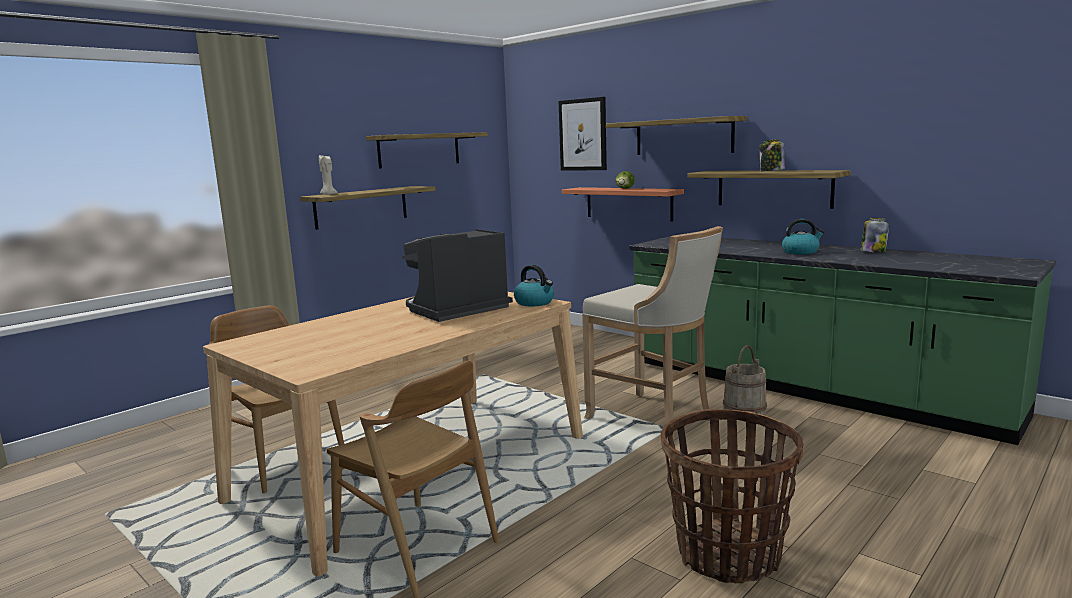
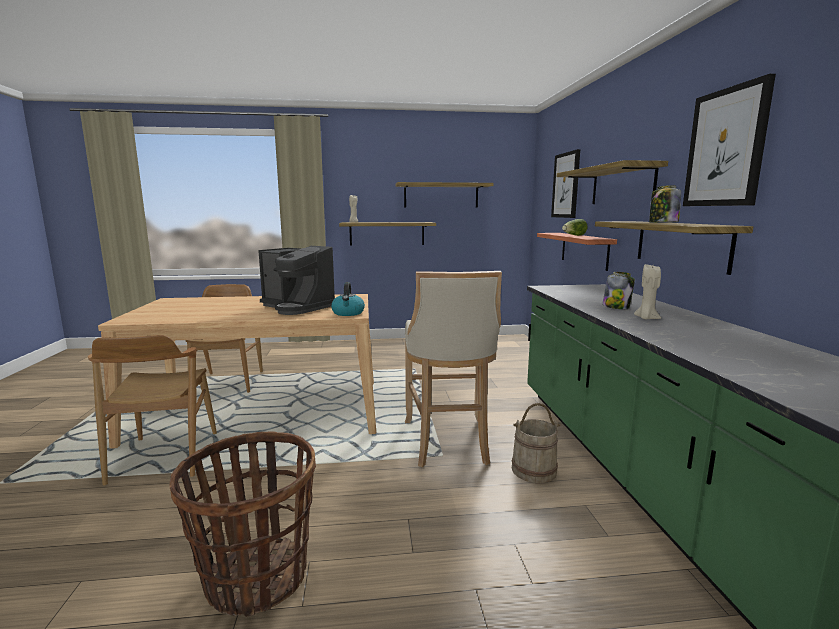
camera: 40 degrees right, 0 degrees up
(456, 310) = (298, 307): coffee machine -> coffee machine turned 150 degrees counterclockwise
(800, 252) = (646, 318): kettle -> beige candle
(814, 109) = (726, 148): none -> picture
(873, 251) = (736, 335): jar -> jar (616, 307)

